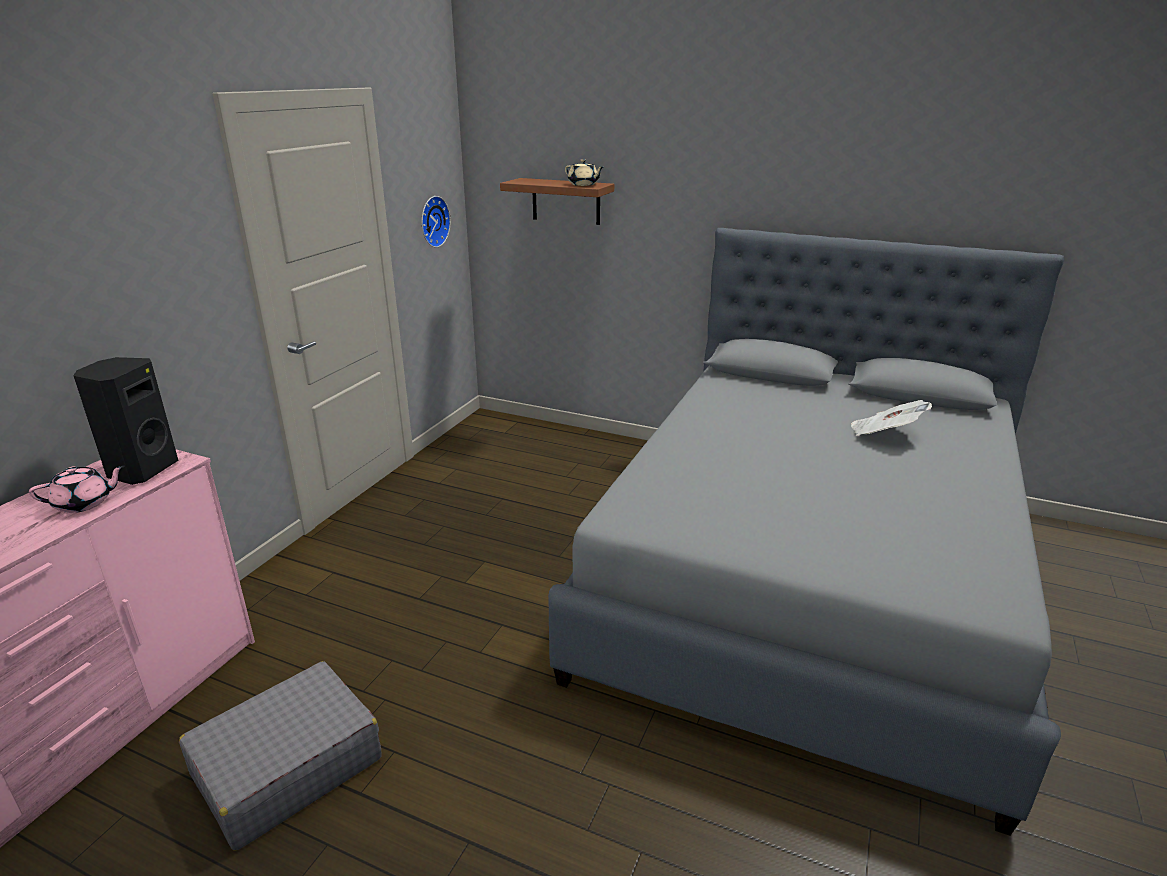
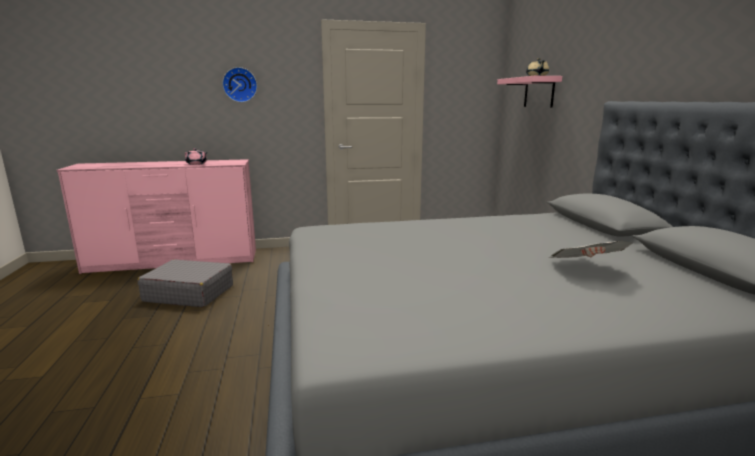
camera: 55 degrees right, 10 degrees down
(141, 470) = (226, 162): black speaker -> none
(432, 221) = (465, 104): wall clock -> wall clock (240, 85)
(566, 201) = (539, 92): brown shelf -> pink shelf

